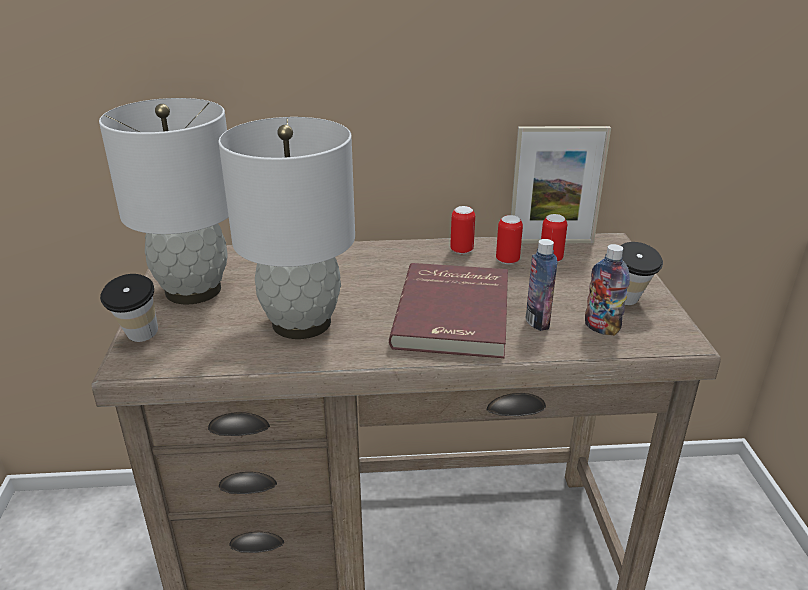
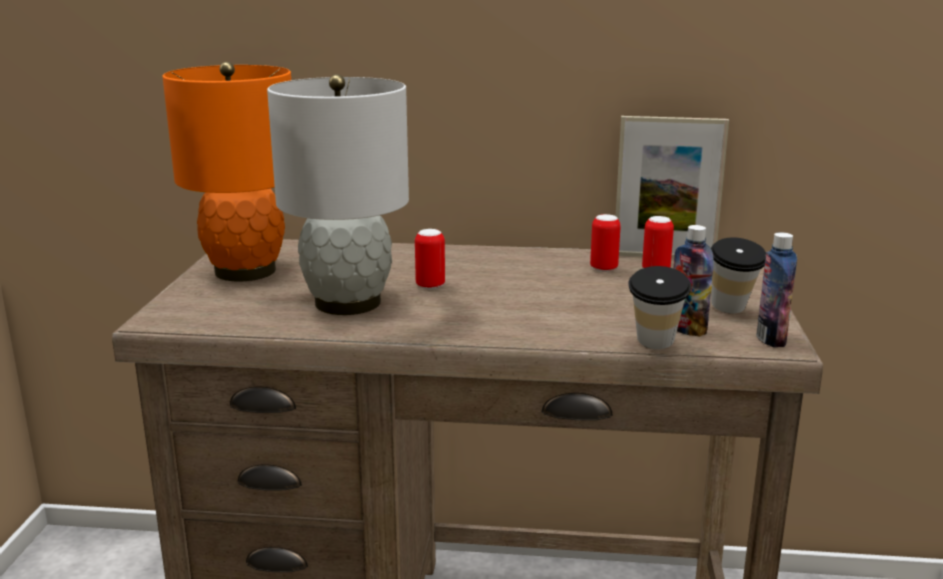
camera: 10 degrees right, 10 degrees down
(139, 339) = (173, 304): cup -> cup (654, 347)
(193, 290) = (245, 271): white table lamp -> orange table lamp
(455, 314) = (522, 307): red book -> none
(461, 250) = (554, 258): can -> can (430, 286)
(537, 322) = (613, 319): bottle -> bottle (771, 339)

